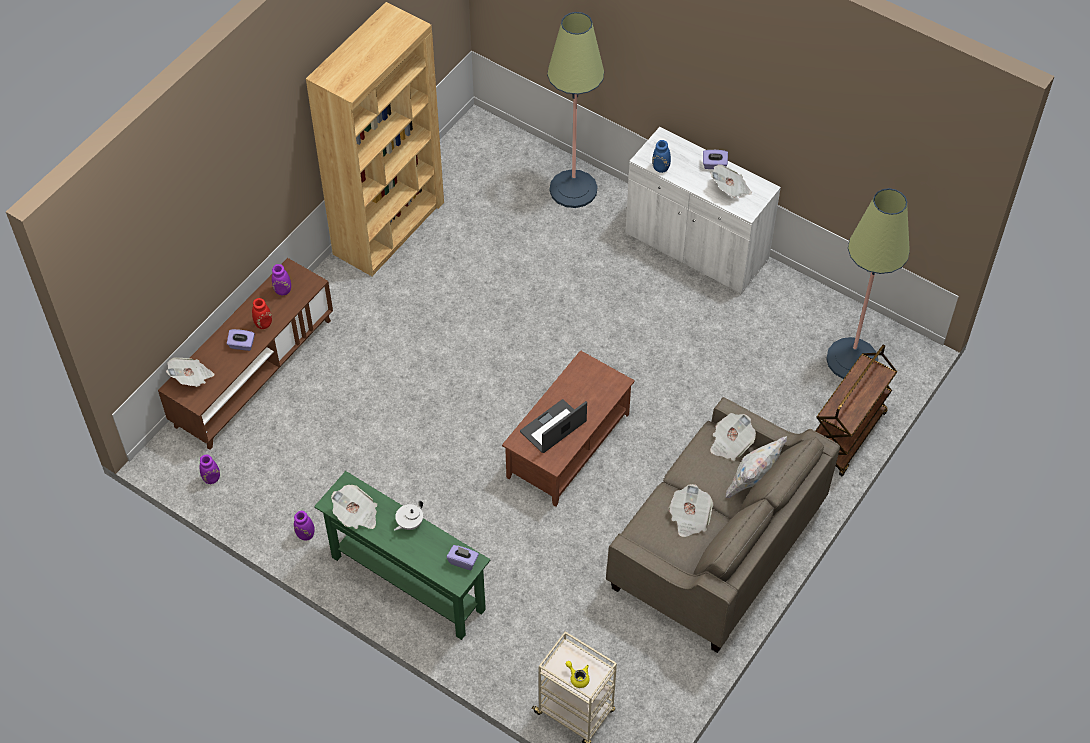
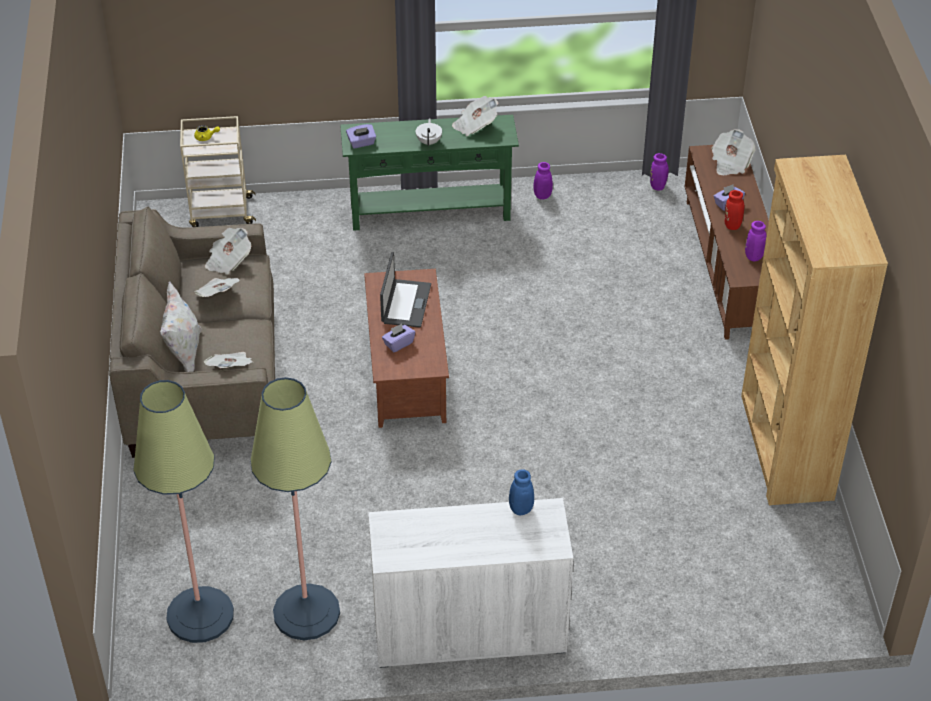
camera: 140 degrees right, 10 degrees down
(573, 189) = (662, 608): floor lamp -> floor lamp (306, 612)
(714, 165) = (468, 551): purple tissue box -> purple tissue box (398, 344)
(730, 189) = (425, 534): newspaper -> newspaper (228, 261)
(847, 436) = (150, 535): brown cart -> none

